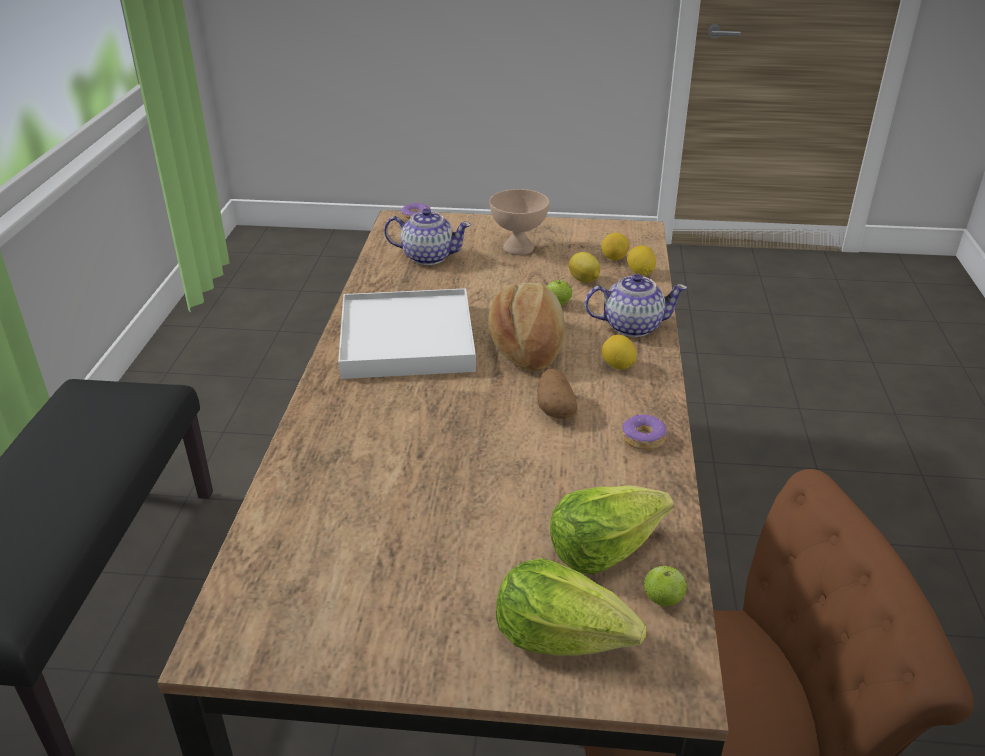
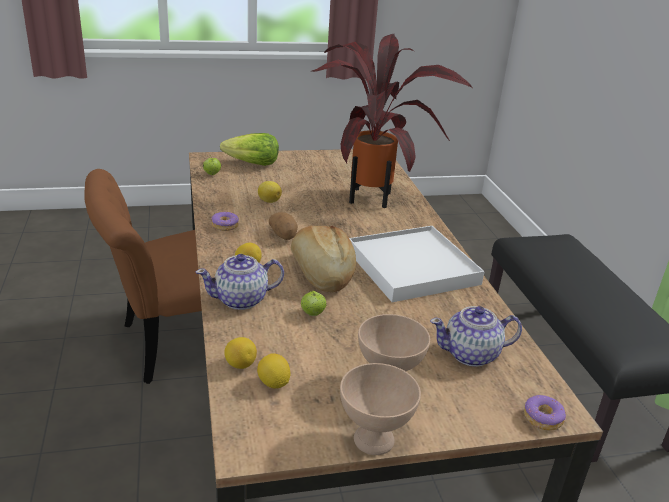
camera: 160 degrees right, 5 degrees down
(353, 480) = (373, 196): none -> potted plant
(550, 223) = (374, 441): none -> beige bowl
(584, 280) = (297, 345): lemon -> lemon (268, 201)
(603, 547) = (240, 185): lettuce -> none

